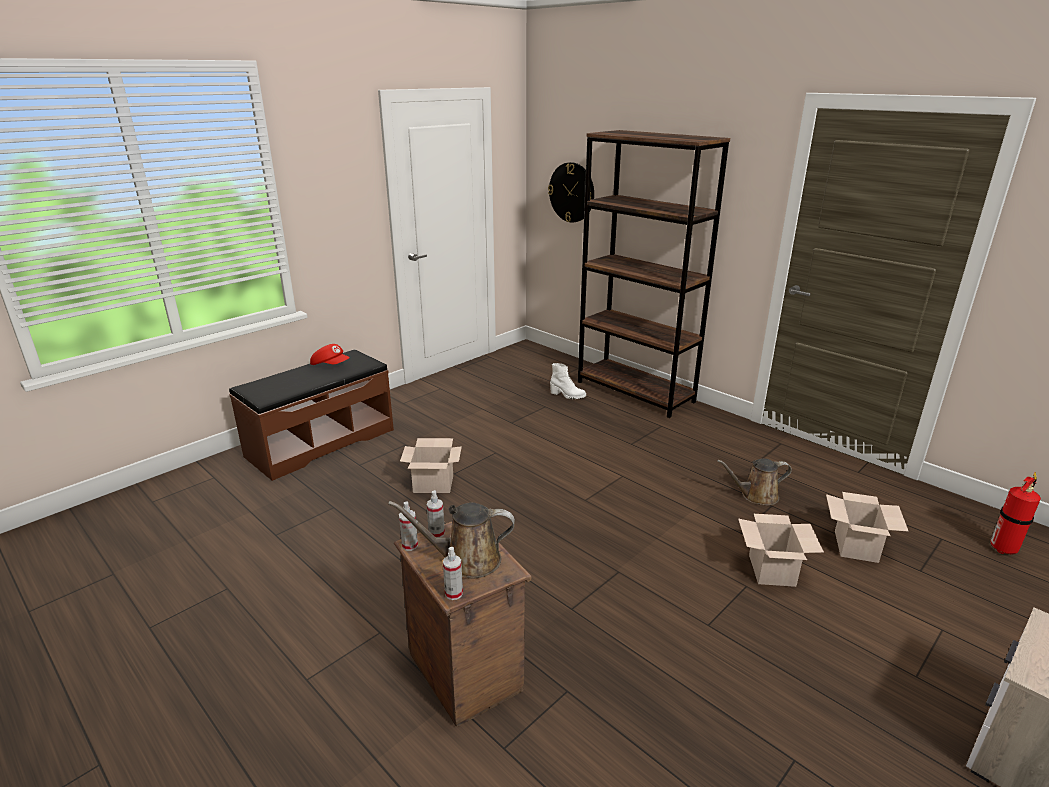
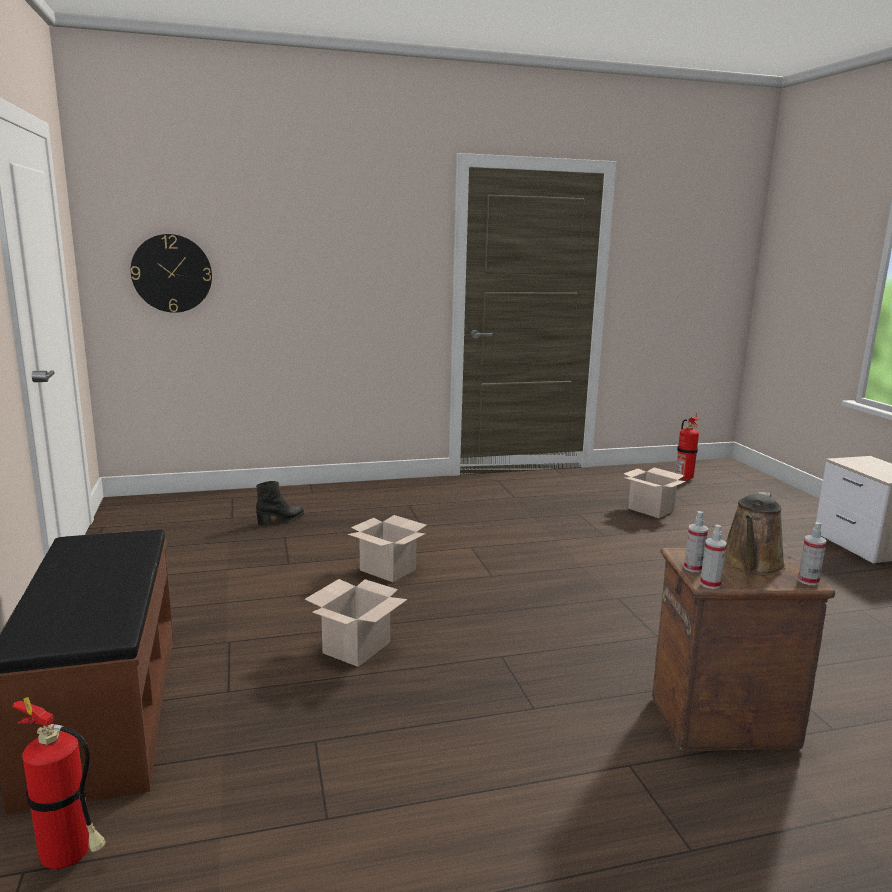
camera: 60 degrees left, 10 degrees down
(224, 483) = (71, 858): none -> fire extinguisher
(331, 365) = (85, 562): red cap -> none
(567, 395) = (281, 520): white boot -> black boot
(635, 392) = (330, 493): brown bookcase -> none
(756, 496) = (560, 513): brown watering can -> none
(773, 571) = (660, 543): cardboard box -> cardboard box (389, 570)

